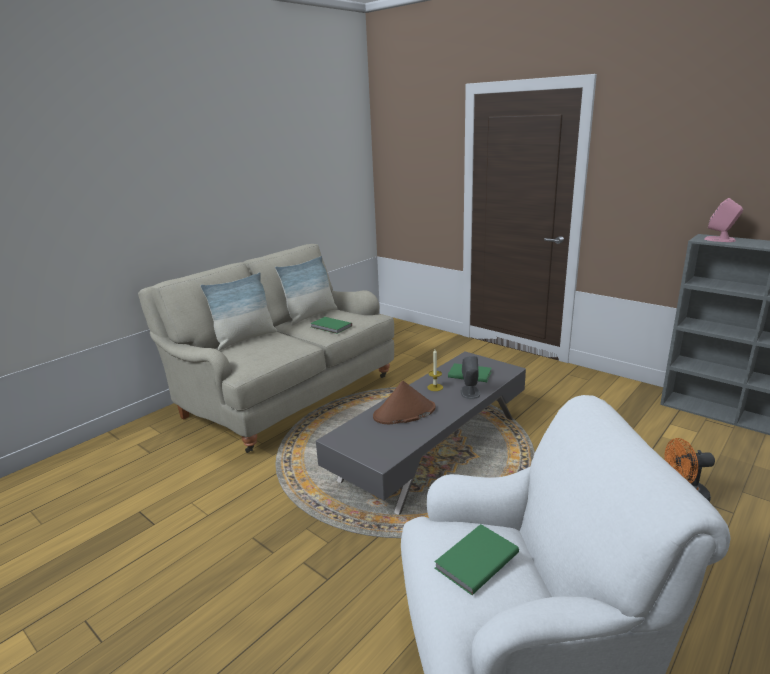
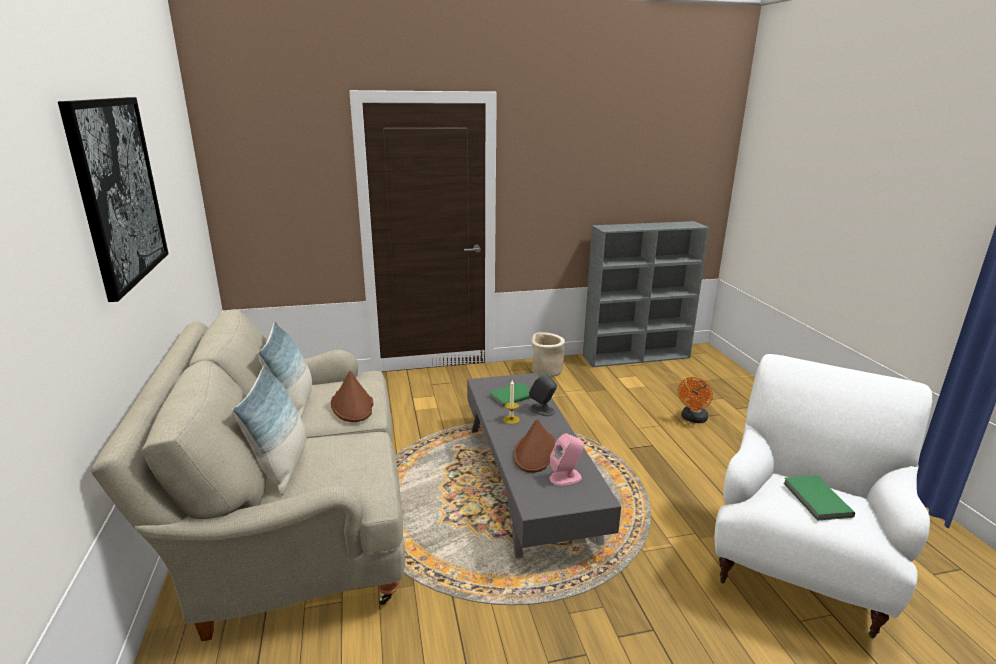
camera: 55 degrees left, 0 degrees up
(233, 153) = (118, 192): none -> picture
(331, 327) = (352, 405): green book -> brown hat
(602, 387) = (545, 371): none -> beige planter
(720, 239) = (615, 227): pink speaker -> pink speaker (566, 477)

